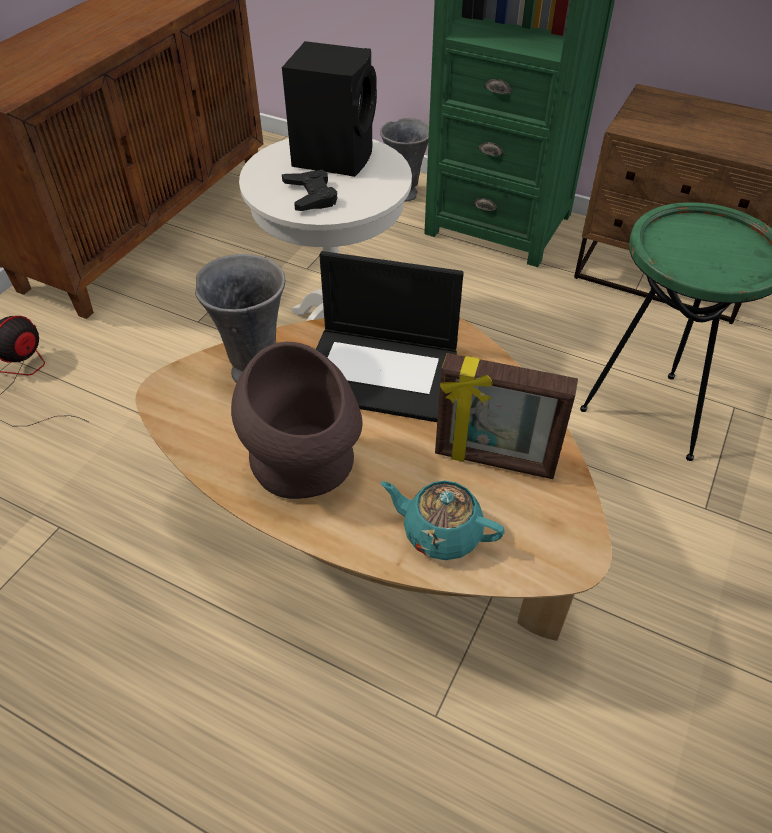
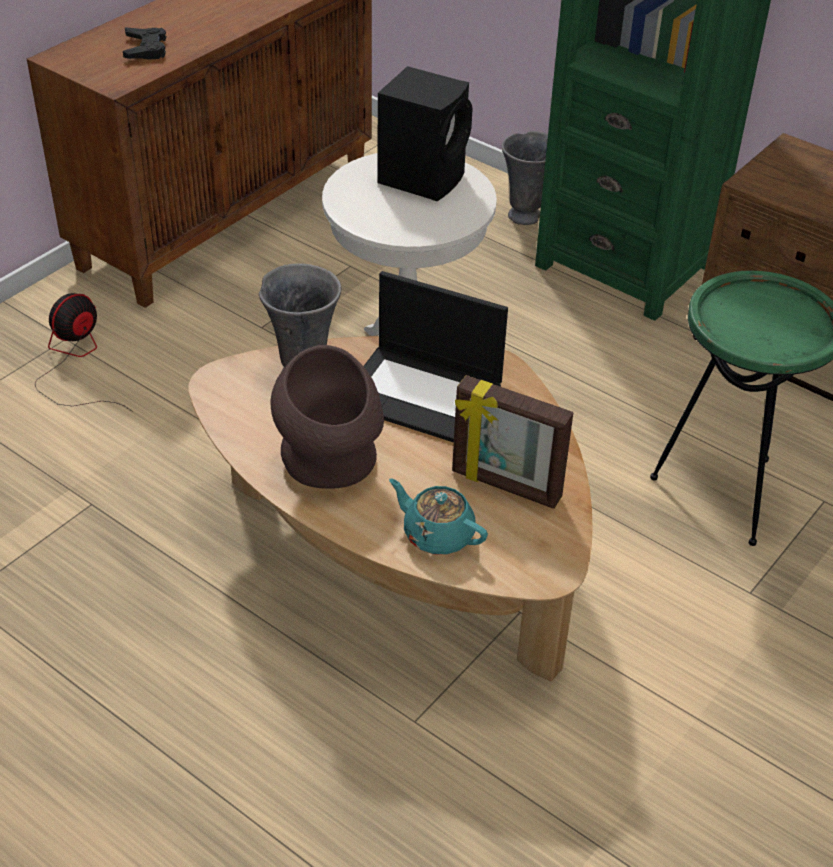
camera: 10 degrees right, 5 degrees down
(311, 196) = (389, 215): black game controller -> black game controller (145, 49)

